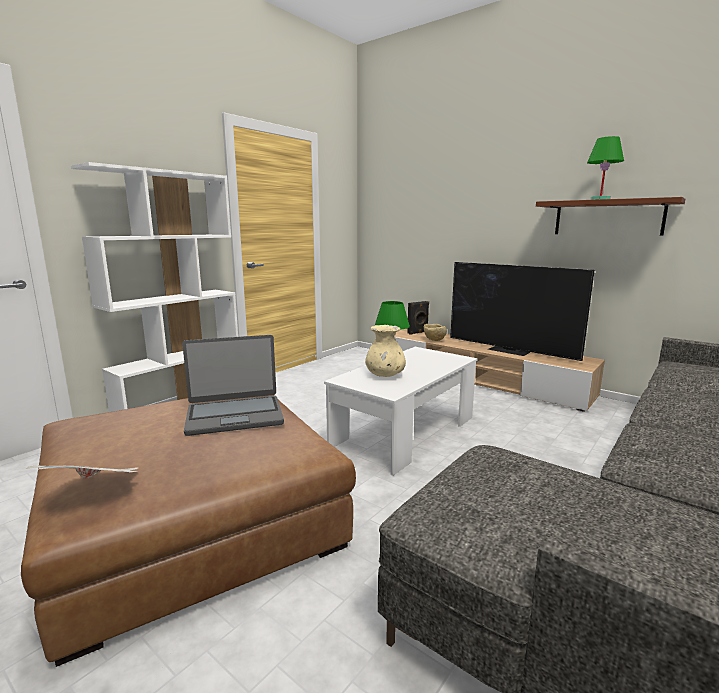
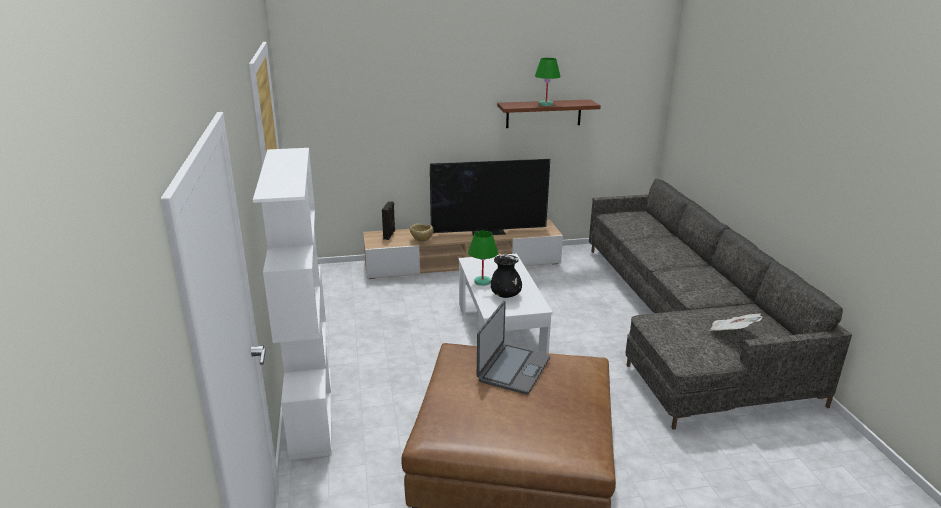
camera: 50 degrees left, 10 degrees up
(94, 491) = (572, 440): newspaper -> newspaper (732, 333)
(385, 376) = (505, 295): beige vase -> black vase

